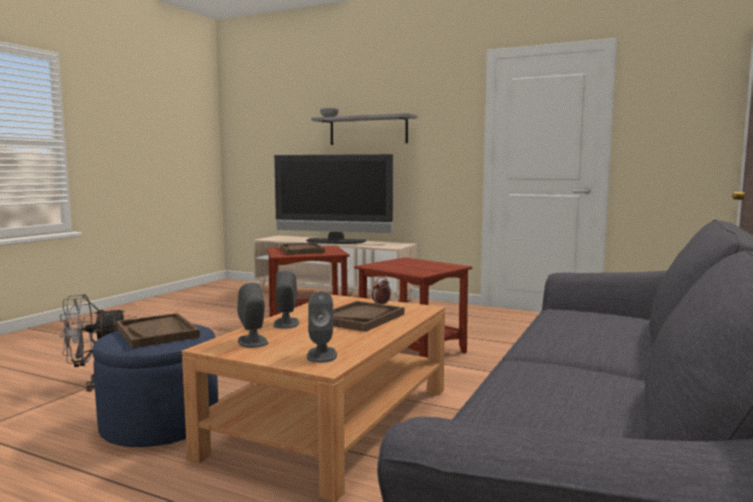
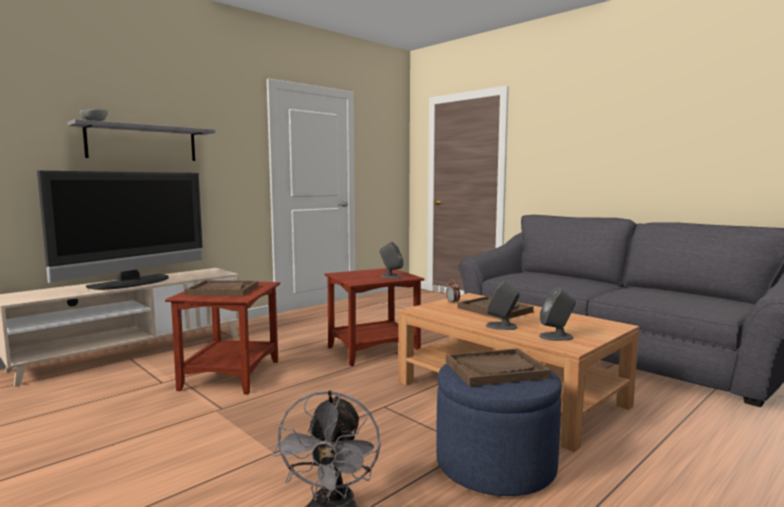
camera: 70 degrees left, 0 degrees up
(321, 355) = (591, 324): grey speaker -> grey speaker (391, 276)

